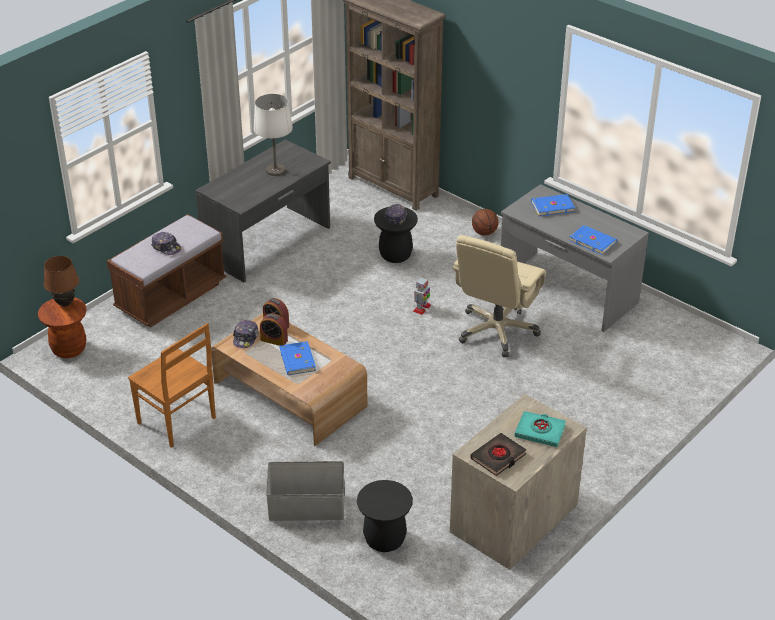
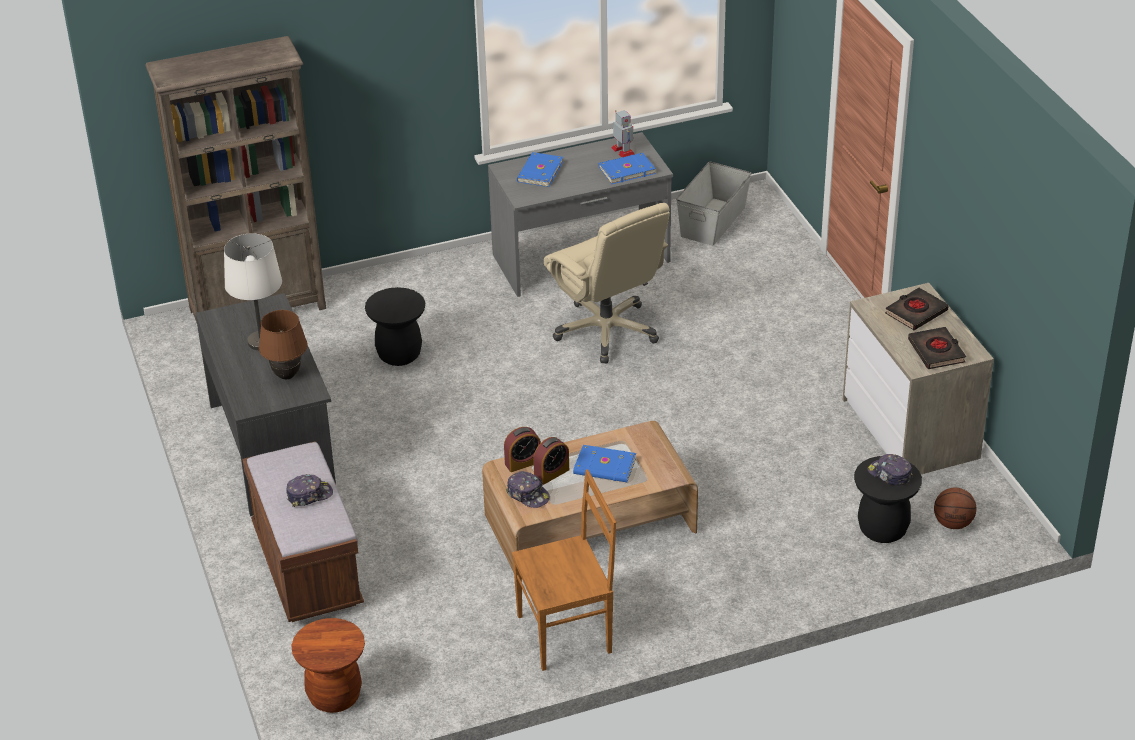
camera: 60 degrees left, 0 degrees up
(65, 303) = (315, 636): brown table lamp -> brown table lamp (286, 375)
(306, 507) = (793, 571): grey storage box -> grey storage box (712, 221)
(396, 217) = (394, 304): cap -> cap (889, 474)
(421, 308) = (519, 370): toy robot -> toy robot (623, 151)
(484, 233) = (421, 275): basketball -> basketball (953, 523)
(540, 431) = (916, 312): turquoise book -> black book

